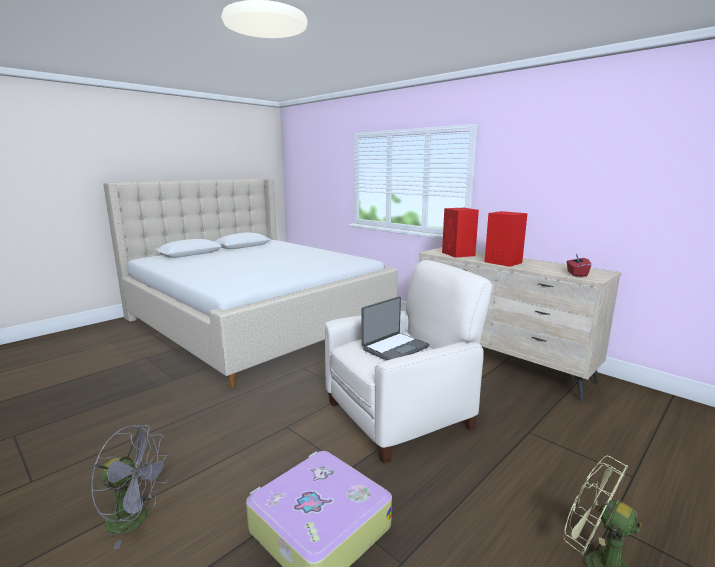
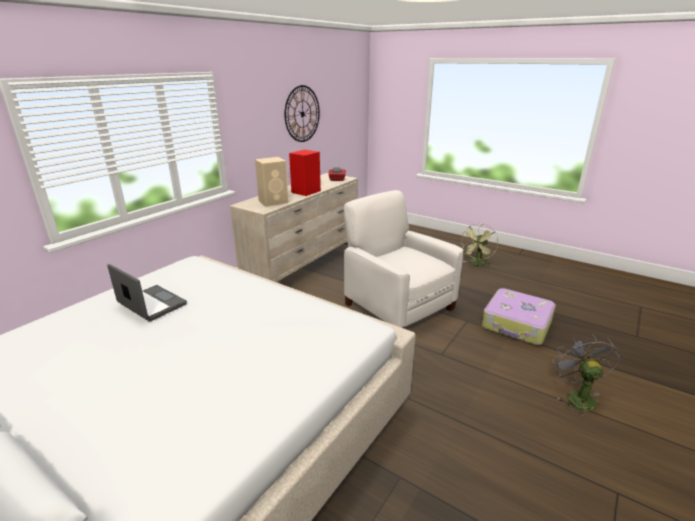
camera: 100 degrees left, 10 degrees up
(394, 348) = (407, 259): laptop -> laptop (151, 304)
(458, 254) = (274, 202): red speaker -> beige speaker
(612, 177) = (302, 114): none -> wall clock

